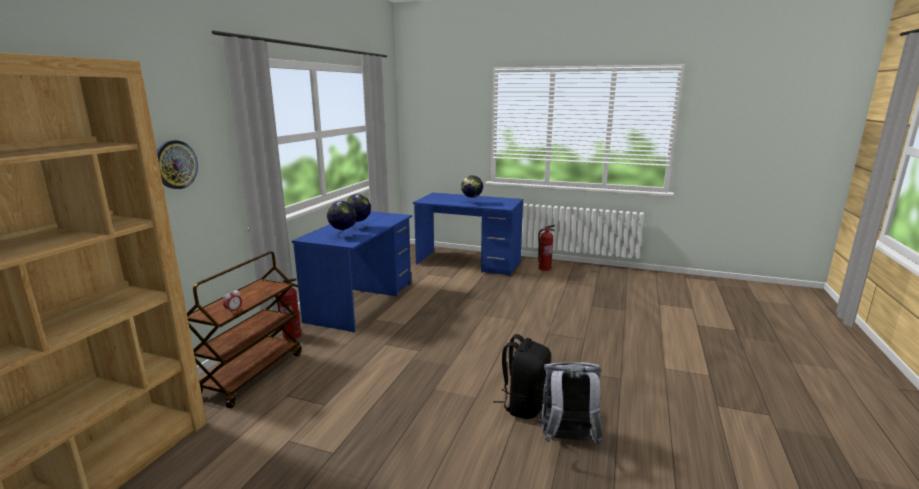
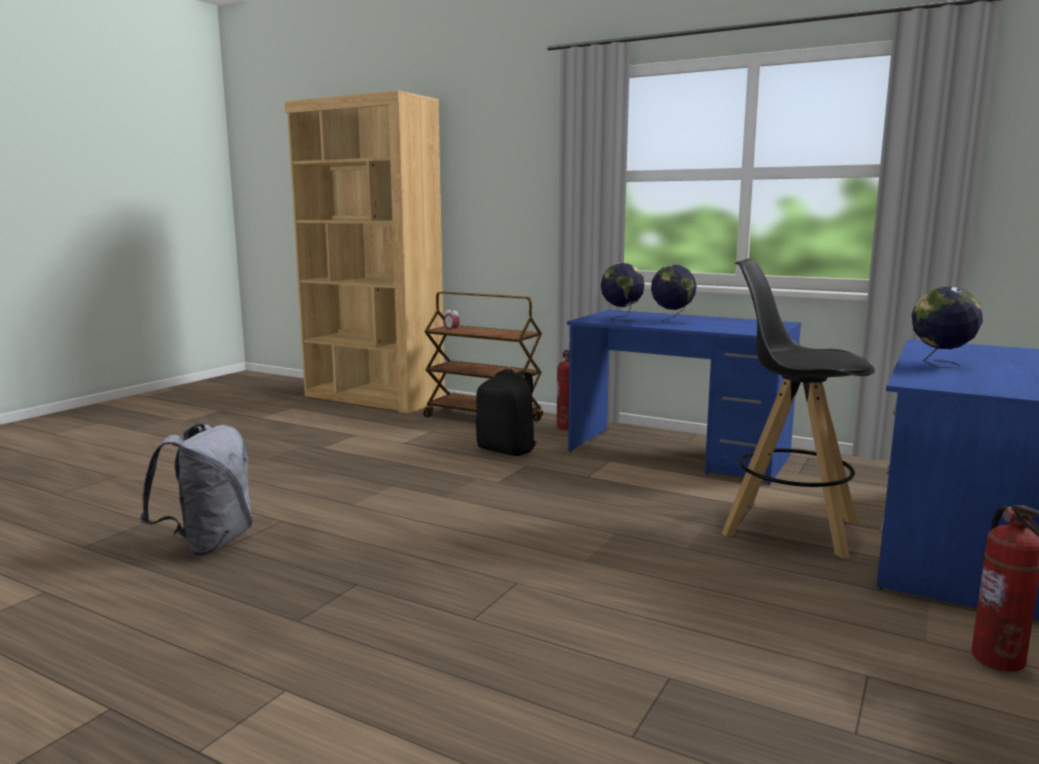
camera: 100 degrees right, 5 degrees down
(175, 164) = (506, 189): wall clock -> none
(462, 284) = (788, 527): none -> black stool
(524, 405) = (307, 529): black backpack -> black backpack (507, 450)

